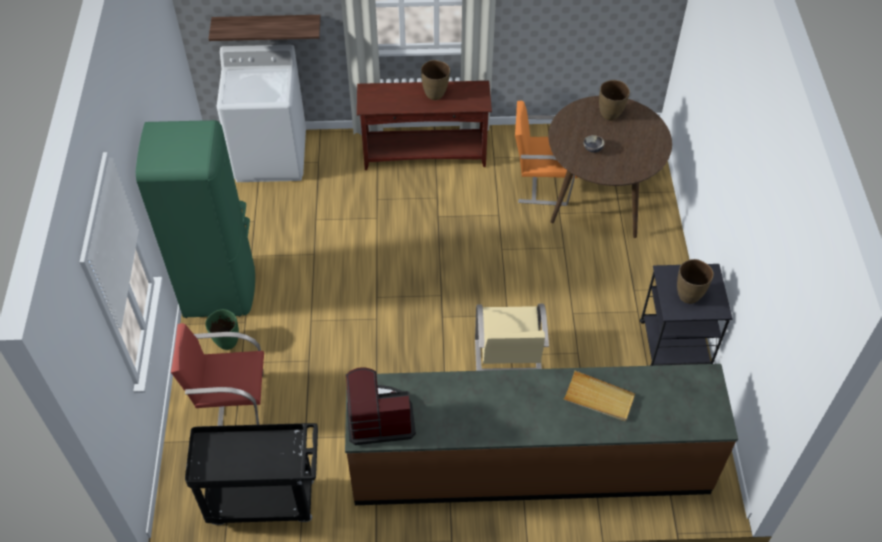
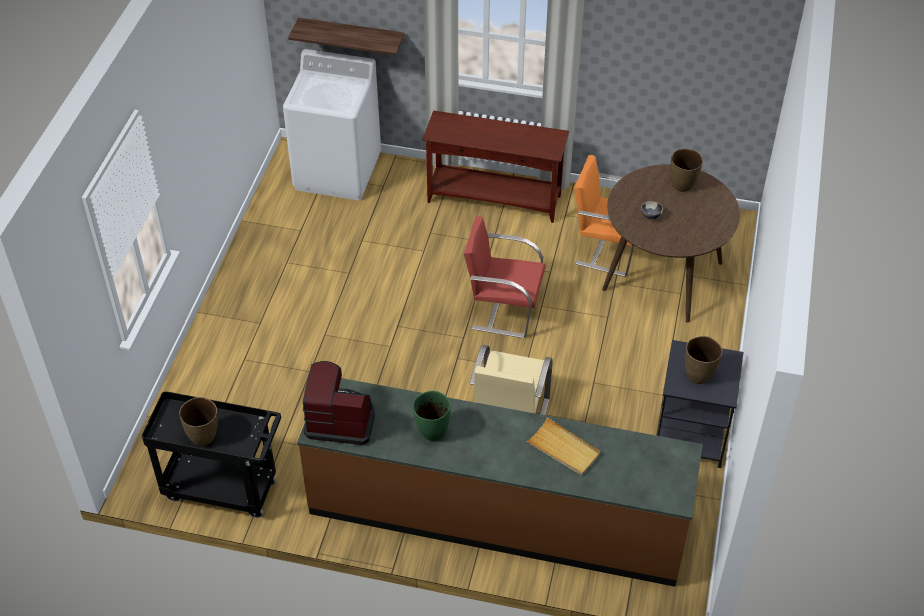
camera: 15 degrees right, 5 degrees down
(221, 289) = (247, 287): green fridge -> none
(227, 342) = (236, 337): green vase -> green vase (432, 432)
(231, 402) = (222, 393): red chair -> red chair (503, 309)
(435, 94) = (508, 134): brown vase -> brown vase (204, 437)

